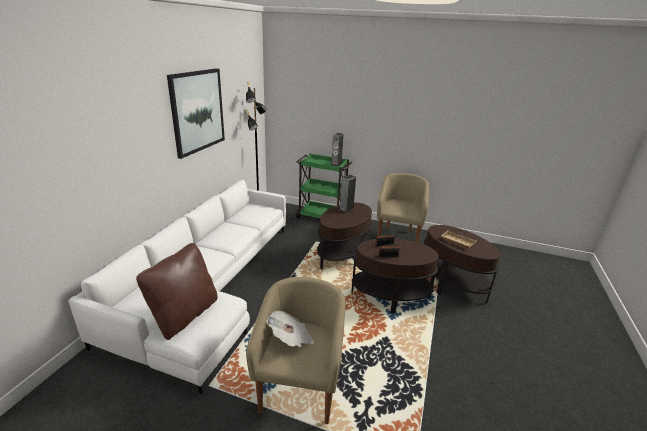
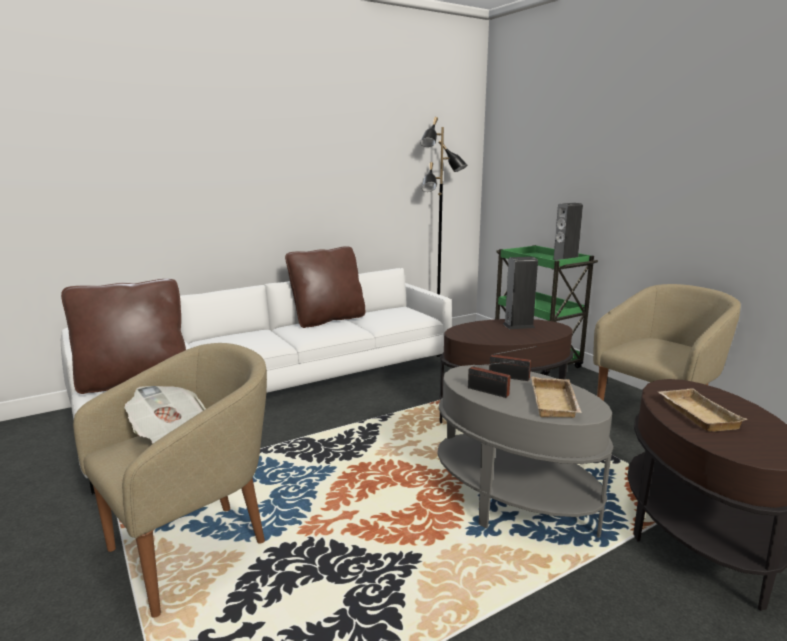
camera: 40 degrees right, 10 degrees down
(197, 111) = (324, 144): picture -> none
(222, 226) = (328, 319): none -> brown pillow
(390, 297) = (513, 502): brown side table -> grey side table
(416, 253) = (556, 403): none -> beige tray

